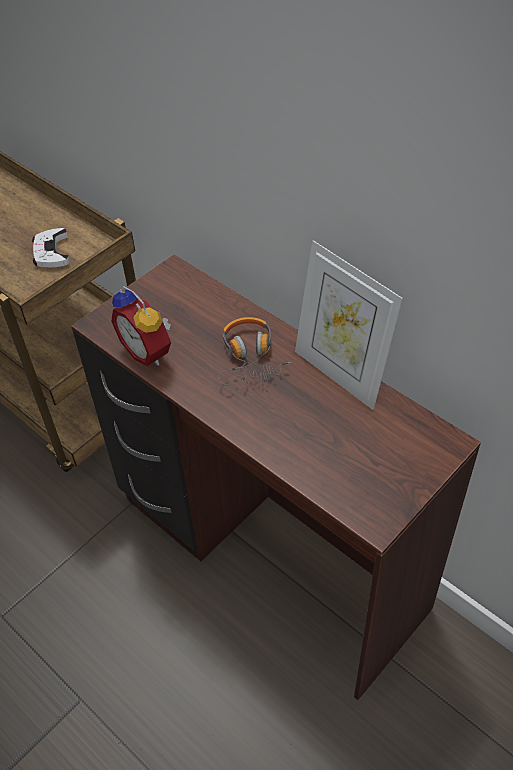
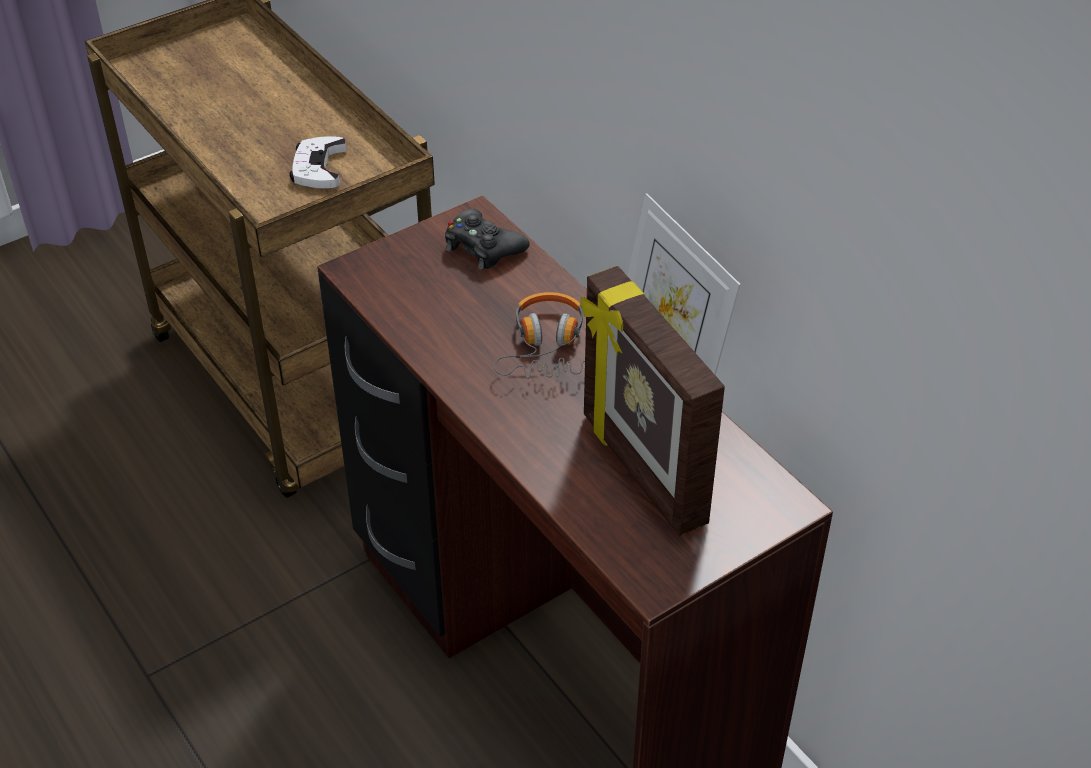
camera: 10 degrees right, 5 degrees down
(149, 351) = (412, 315): alarm clock -> none
(185, 292) = (483, 248): none -> black game controller
(341, 437) = (640, 470): none -> picture frame

